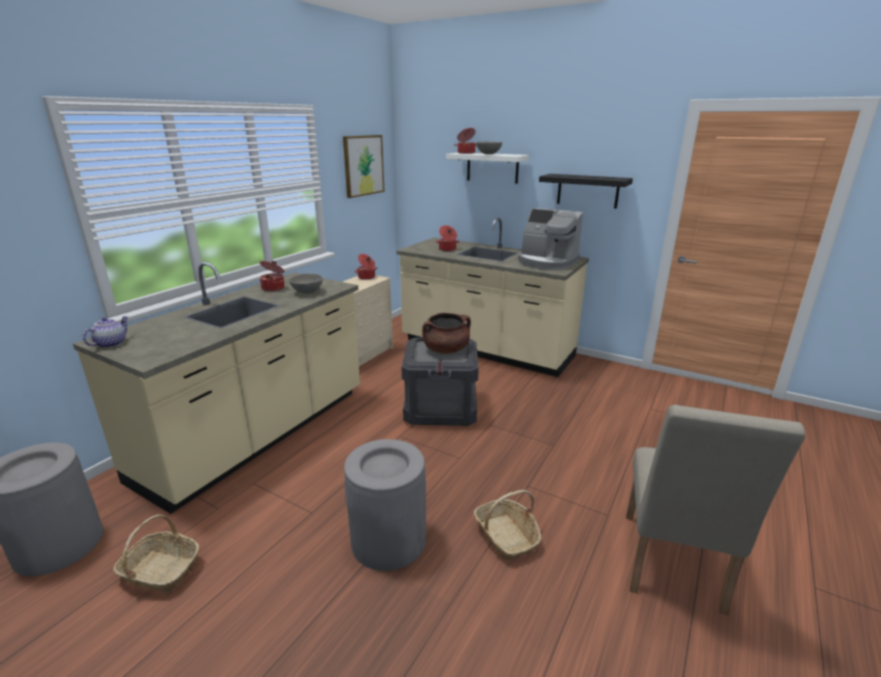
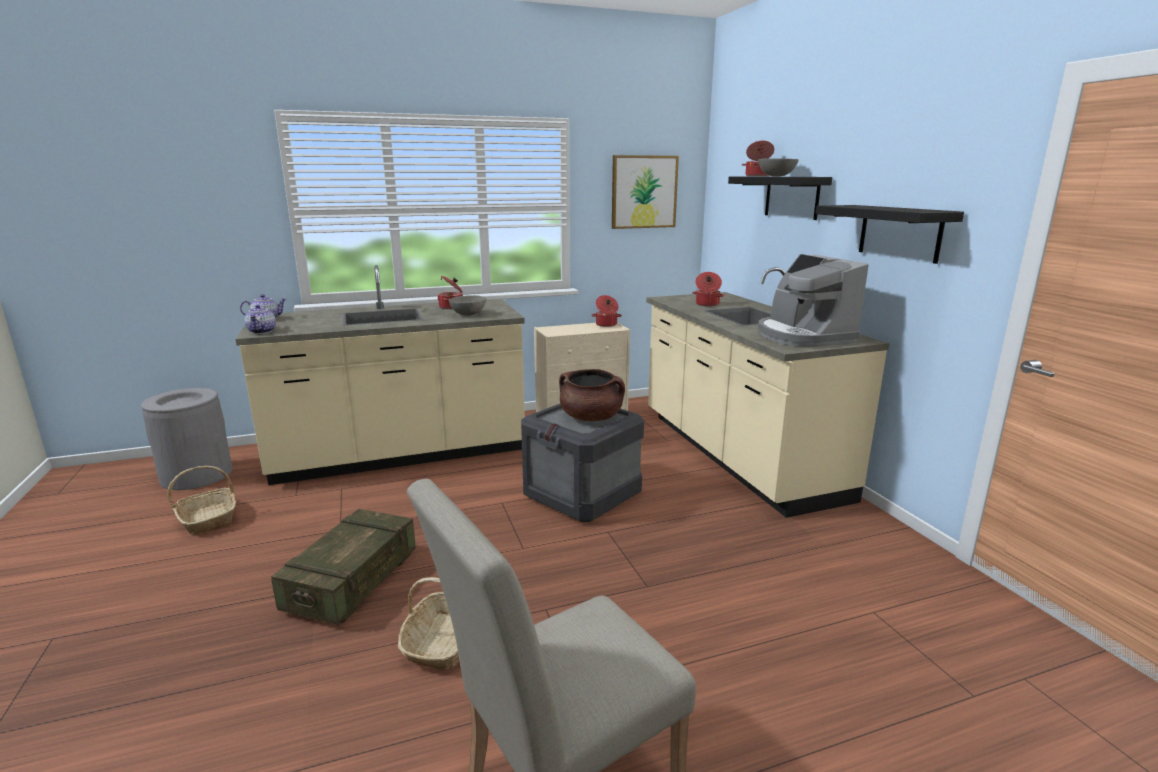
camera: 40 degrees right, 5 degrees down
(152, 356) = (262, 331): none -> teapot
(388, 540) = (352, 582): grey trash can -> crate
(492, 167) = (792, 197): white shelf -> black shelf

